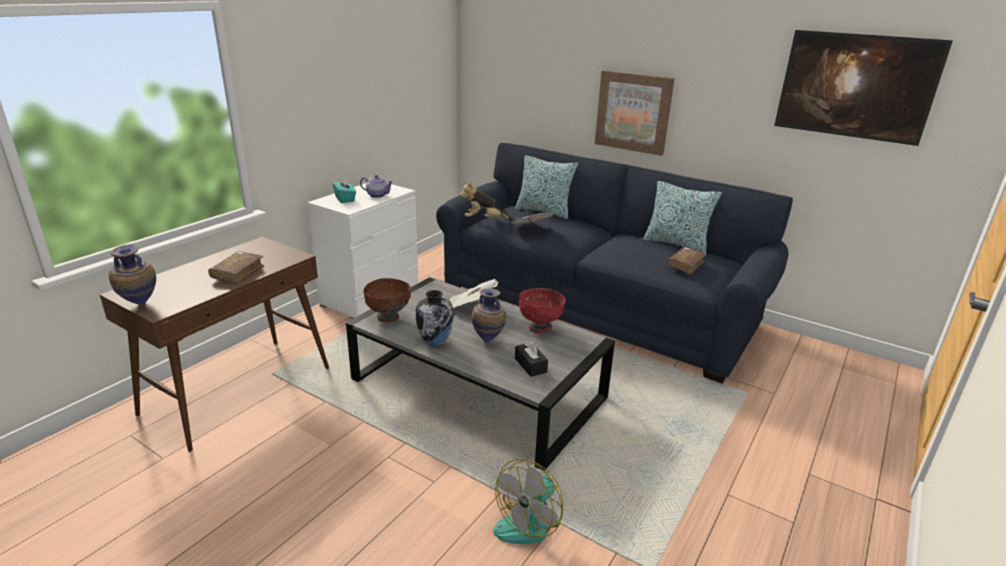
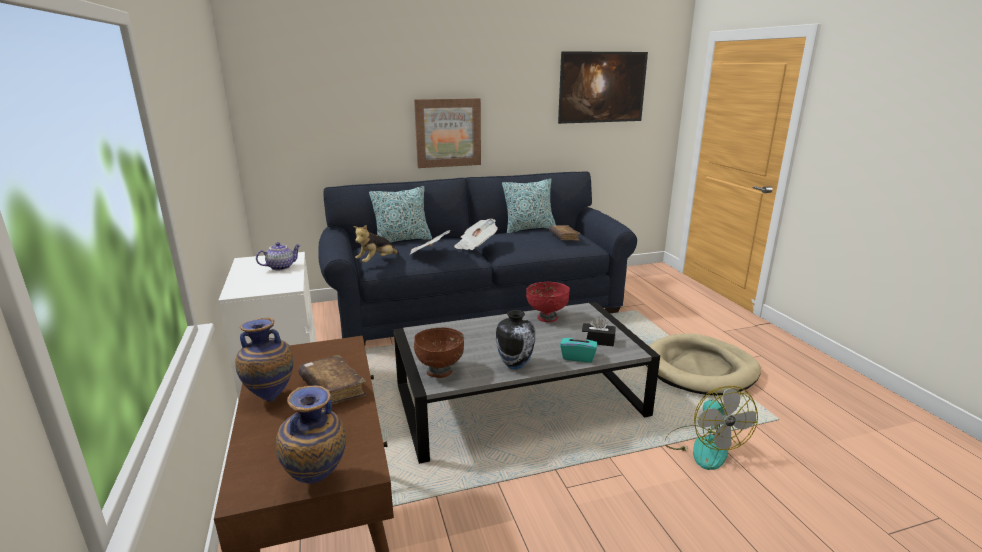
camera: 50 degrees left, 5 degrees down
(345, 199) = (256, 282): turquoise tissue box -> turquoise tissue box (578, 357)
(471, 306) = (476, 330): newspaper -> newspaper (475, 245)
(488, 340) = (540, 342): vase -> vase (271, 397)
(682, 478) = (699, 369): none -> beige dog bed

